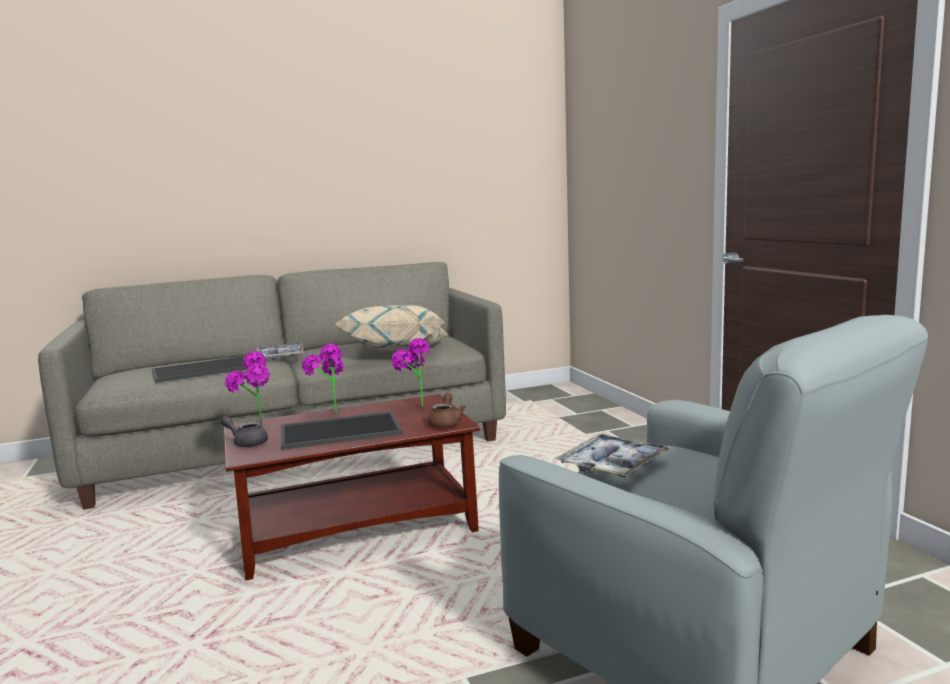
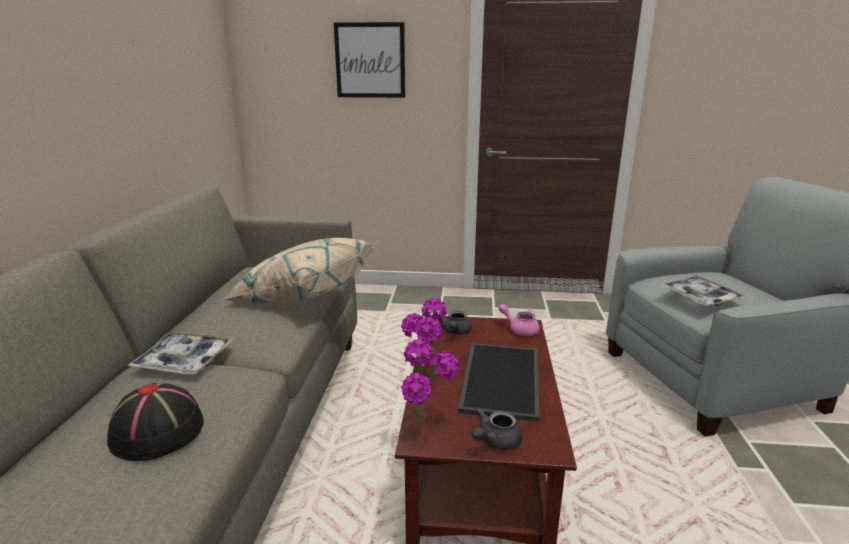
camera: 65 degrees left, 10 degrees up
(201, 370) = (158, 432): tray -> black hat
(414, 406) = (455, 332): potted plant -> grey teapot
(445, 423) = (520, 329): brown teapot -> pink teapot
(641, 147) = (370, 60): none -> picture

